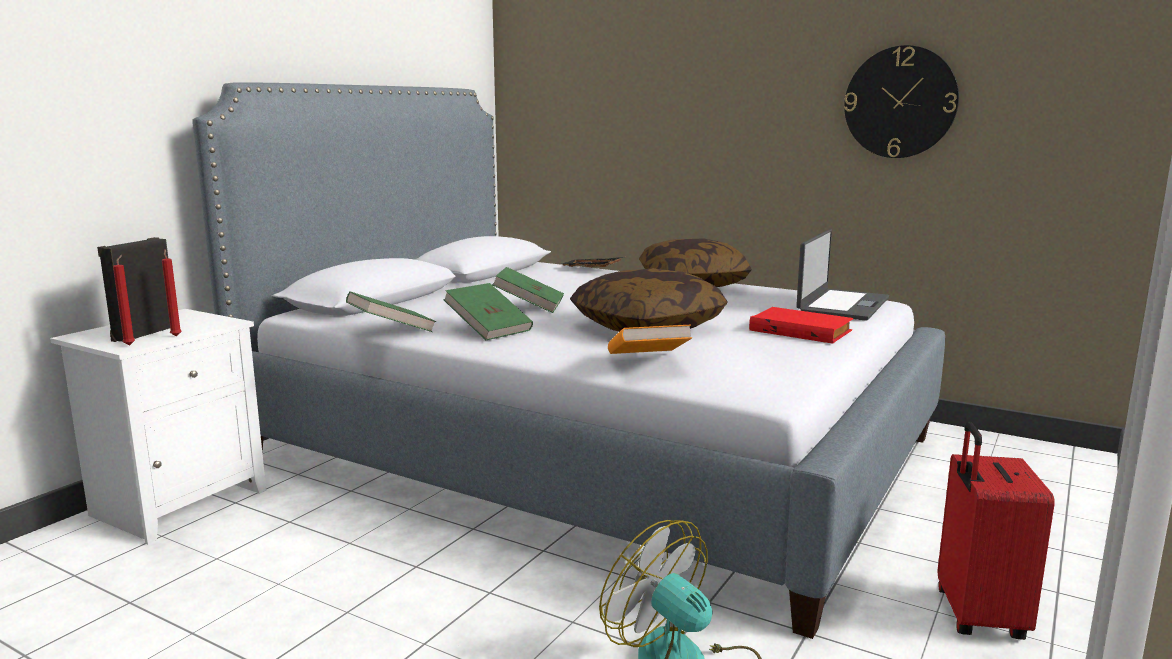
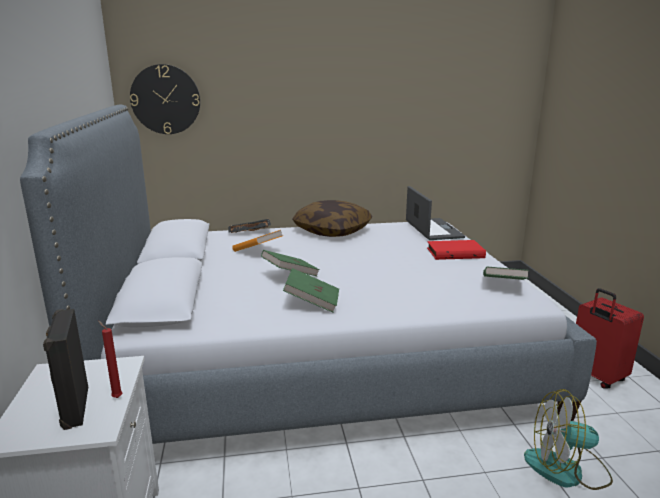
camera: 40 degrees left, 5 degrees up
(130, 345) = (97, 425): red candle -> none
(391, 331) = (252, 325): green book -> green book (503, 286)
(647, 362) = (454, 300): orange book -> orange book (257, 251)
(648, 326) = (389, 271): pillow -> none
(900, 102) = (418, 107): wall clock -> wall clock (165, 99)

